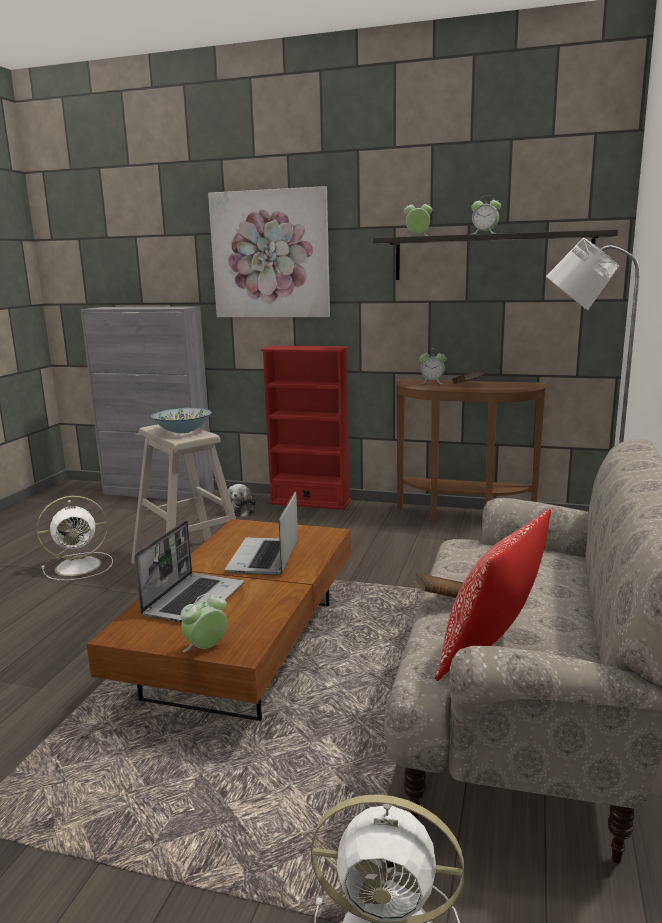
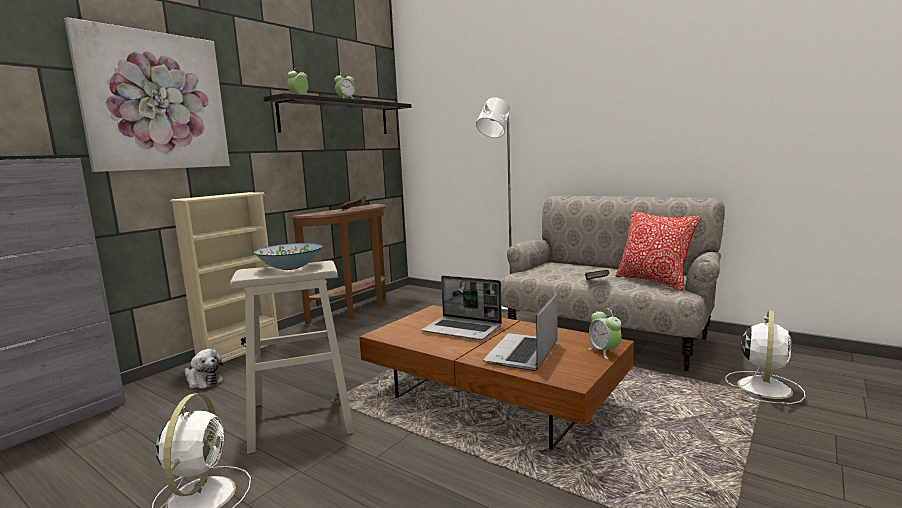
camera: 70 degrees left, 5 degrees down
(194, 599) = (523, 353): laptop -> laptop turned 105 degrees counterclockwise
(310, 502) = (239, 350): red bookcase -> beige bookcase
(432, 382) = (325, 212): alarm clock -> none

